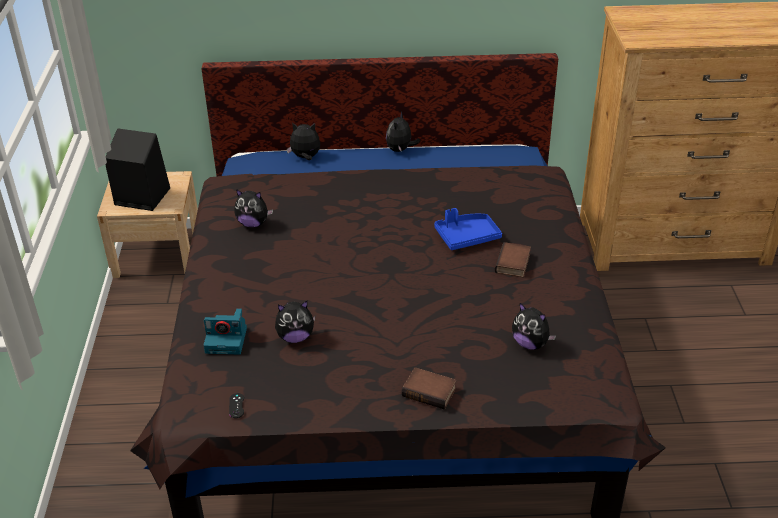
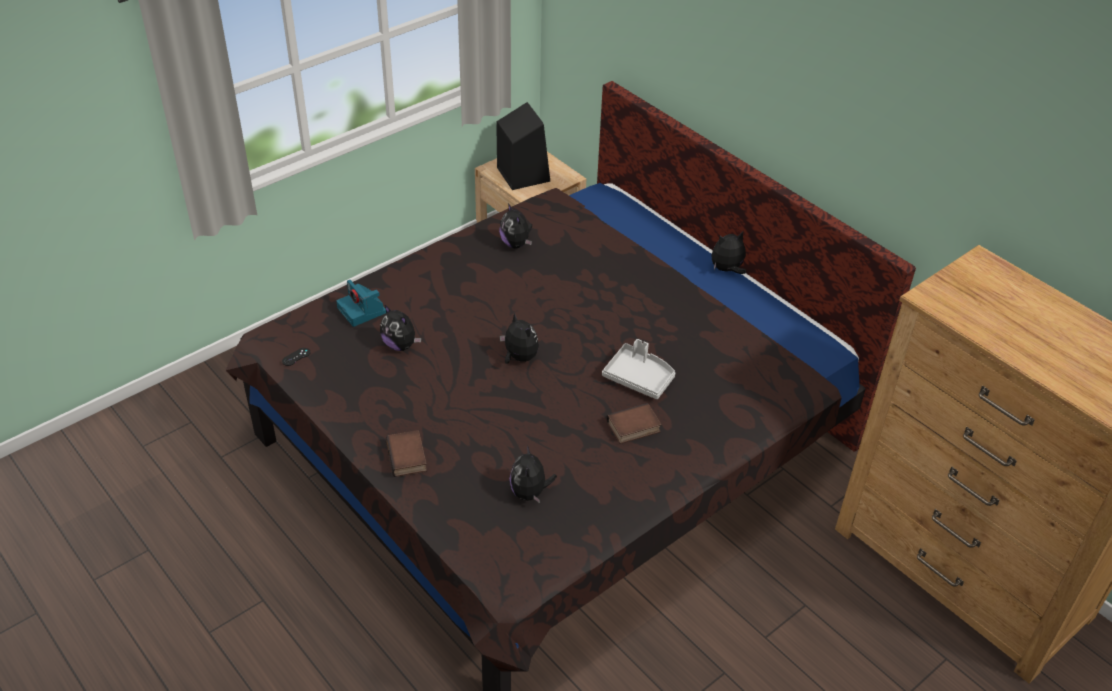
camera: 50 degrees right, 5 degrees up
(305, 157) = (643, 222): plush toy -> plush toy (519, 357)
(467, 237) = (639, 378): blue tray -> grey tray

